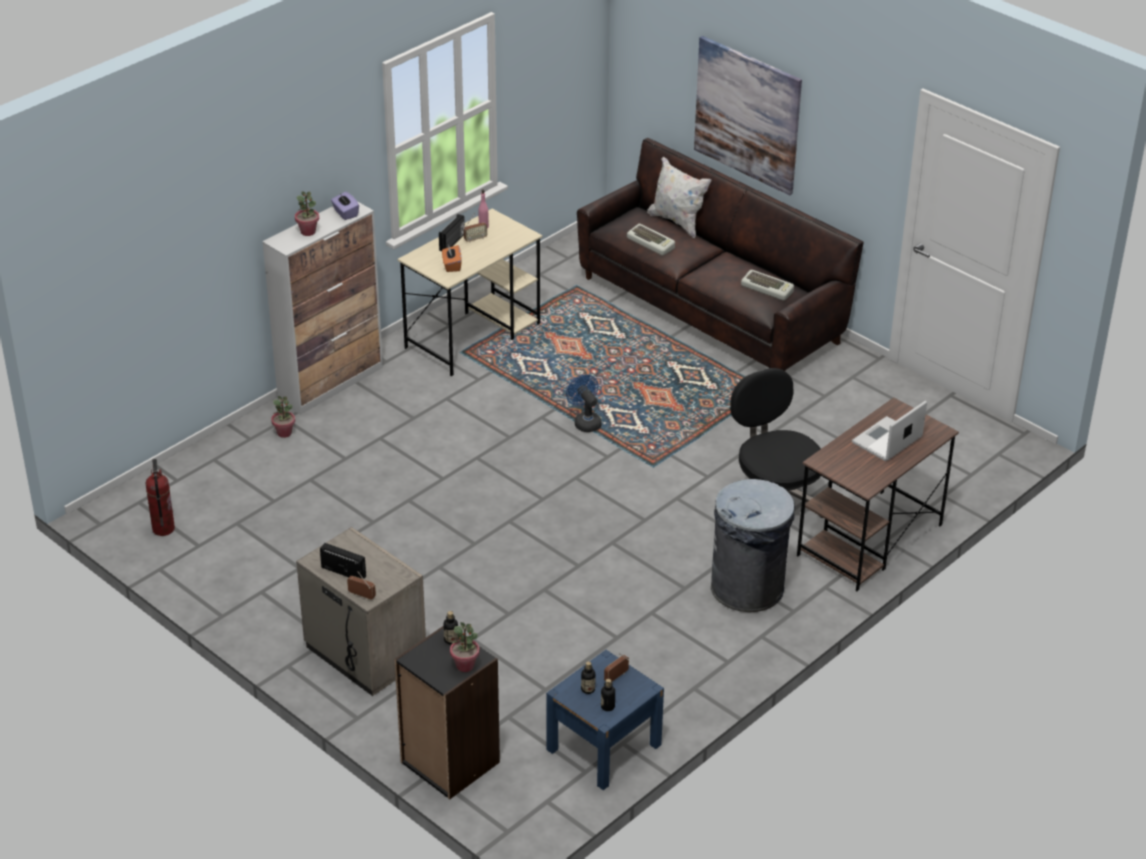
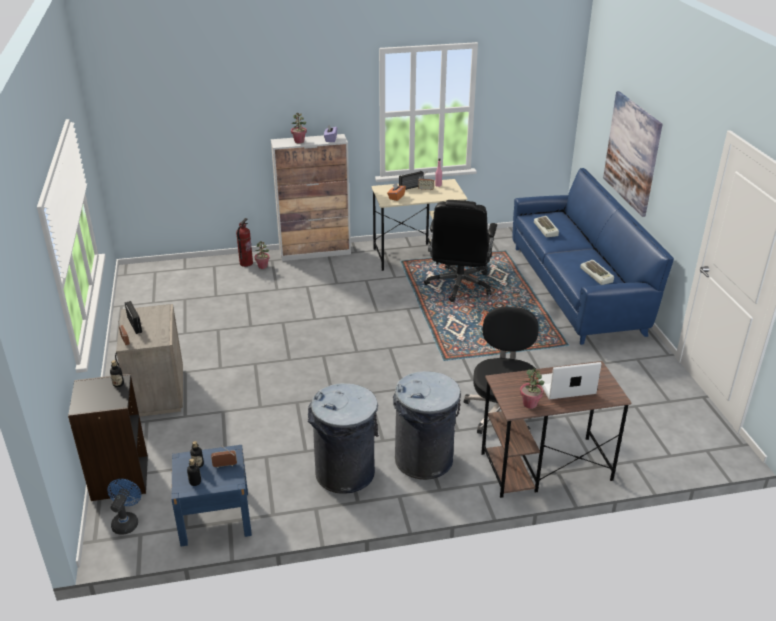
camera: 35 degrees right, 5 degrees down
(163, 529) = (148, 288): fire extinguisher -> fire extinguisher (246, 263)
(465, 665) = (103, 403): potted plant -> potted plant (530, 404)
(570, 359) = (459, 285): none -> black office chair
(585, 422) = (430, 320): blue fan -> blue fan (126, 521)
(677, 222) = (576, 224): white pillow -> none
(684, 640) = (345, 473): none -> grey trash can
(711, 310) = (576, 289): brown sofa -> blue sofa

